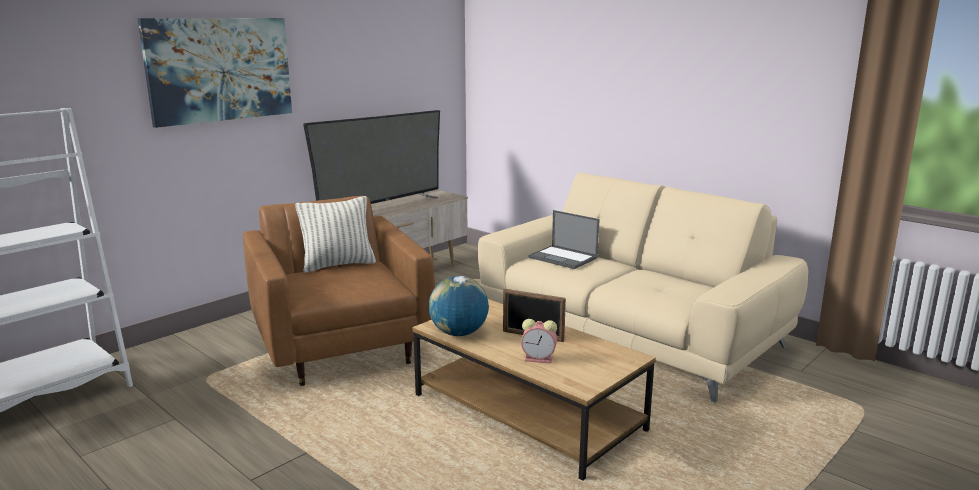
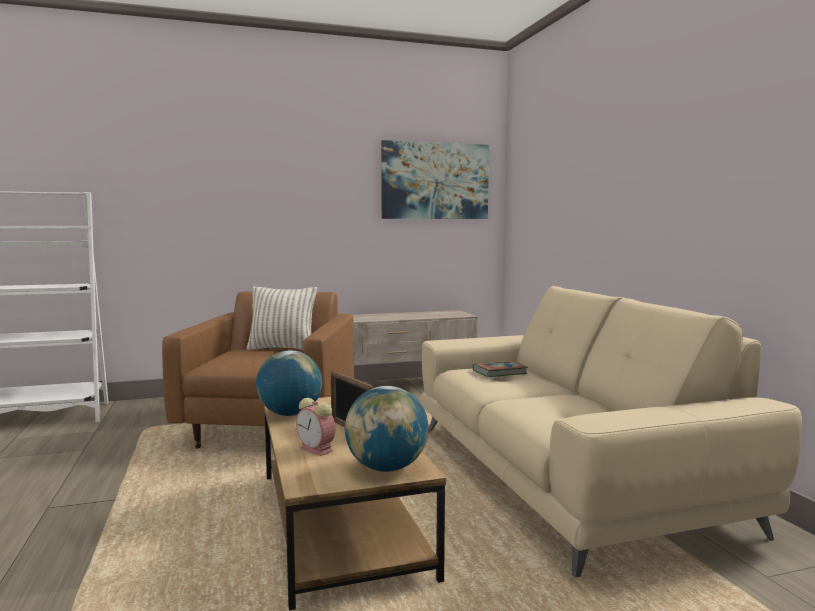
camera: 30 degrees right, 10 degrees down
(220, 69) = (241, 179): picture -> picture (435, 181)
(381, 206) = (387, 315): television -> none
(564, 258) = (499, 372): laptop -> book
(610, 360) = (387, 468): none -> globe

